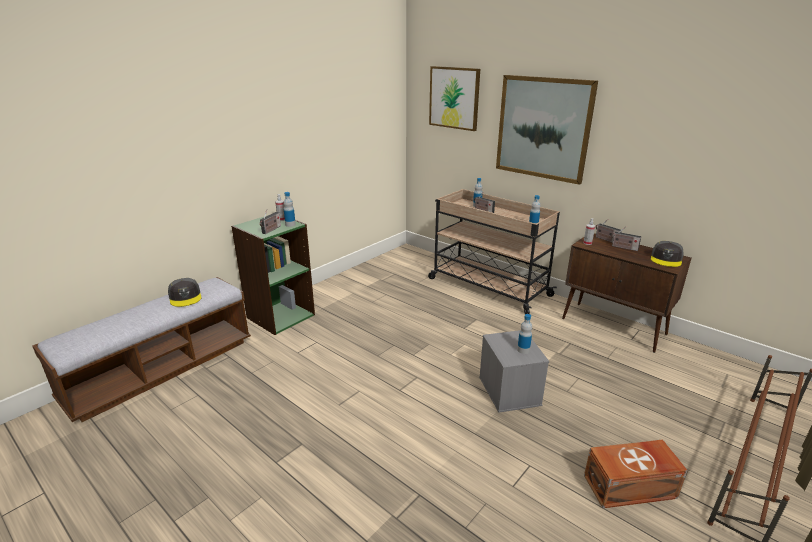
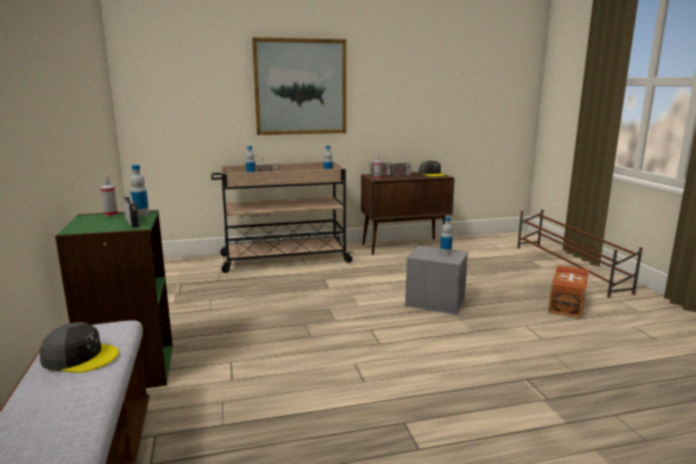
camera: 55 degrees left, 10 degrees down
(454, 98) = (188, 66): picture -> none

